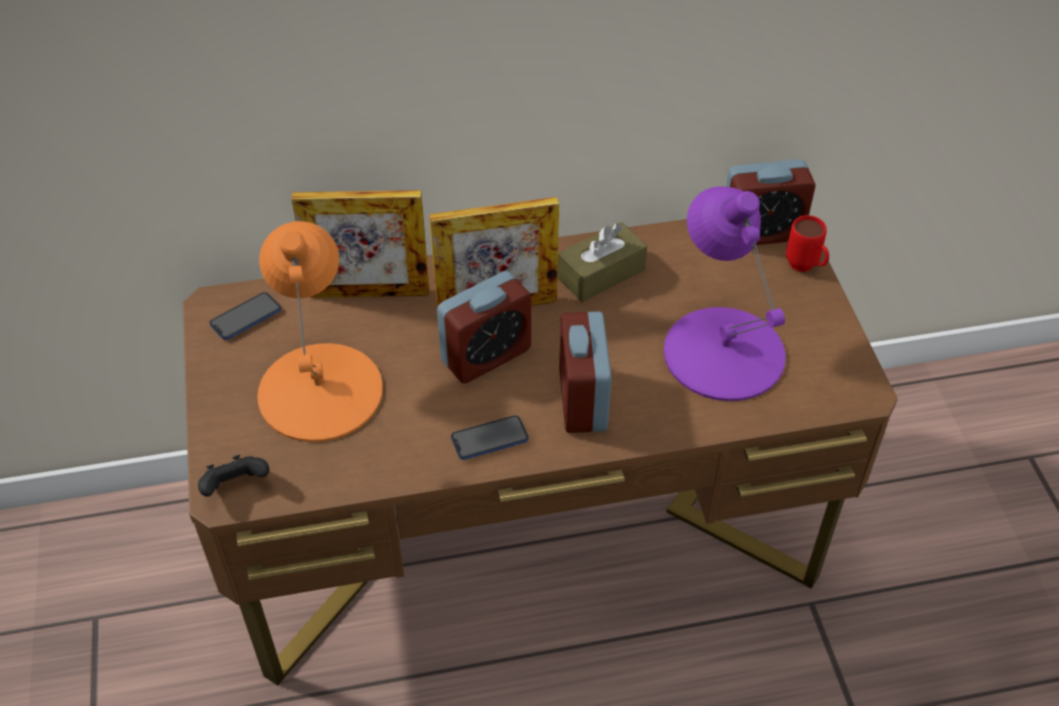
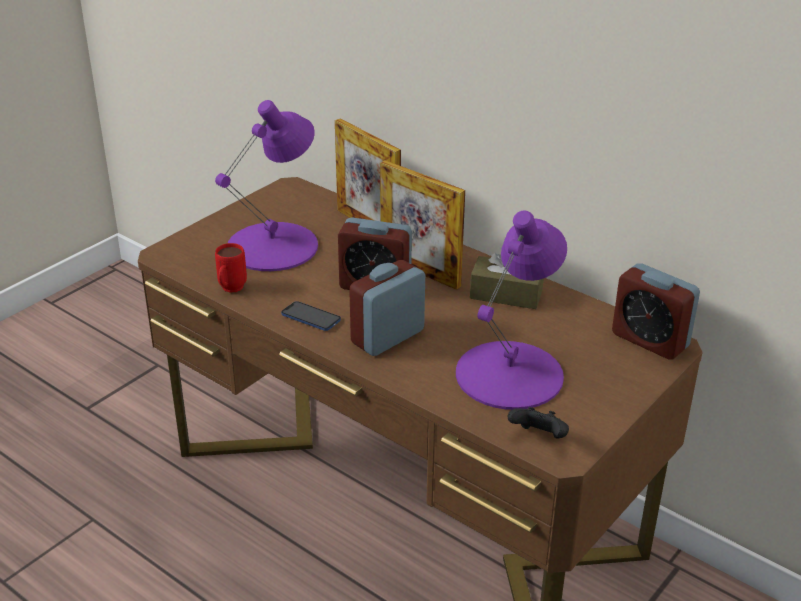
camera: 50 degrees right, 15 degrees down
(236, 487) = (173, 254): black game controller -> black game controller (539, 437)
(245, 317) = (295, 199): phone -> none
(321, 390) = (274, 246): orange table lamp -> purple table lamp
(805, 268) = (647, 375): red mug -> red mug (230, 290)

